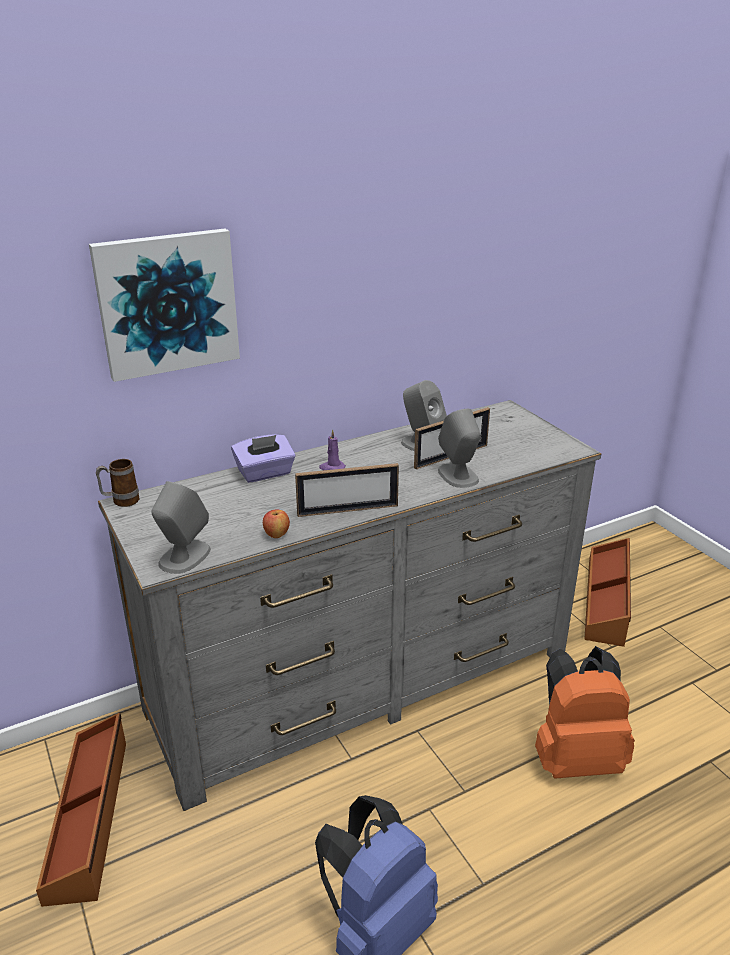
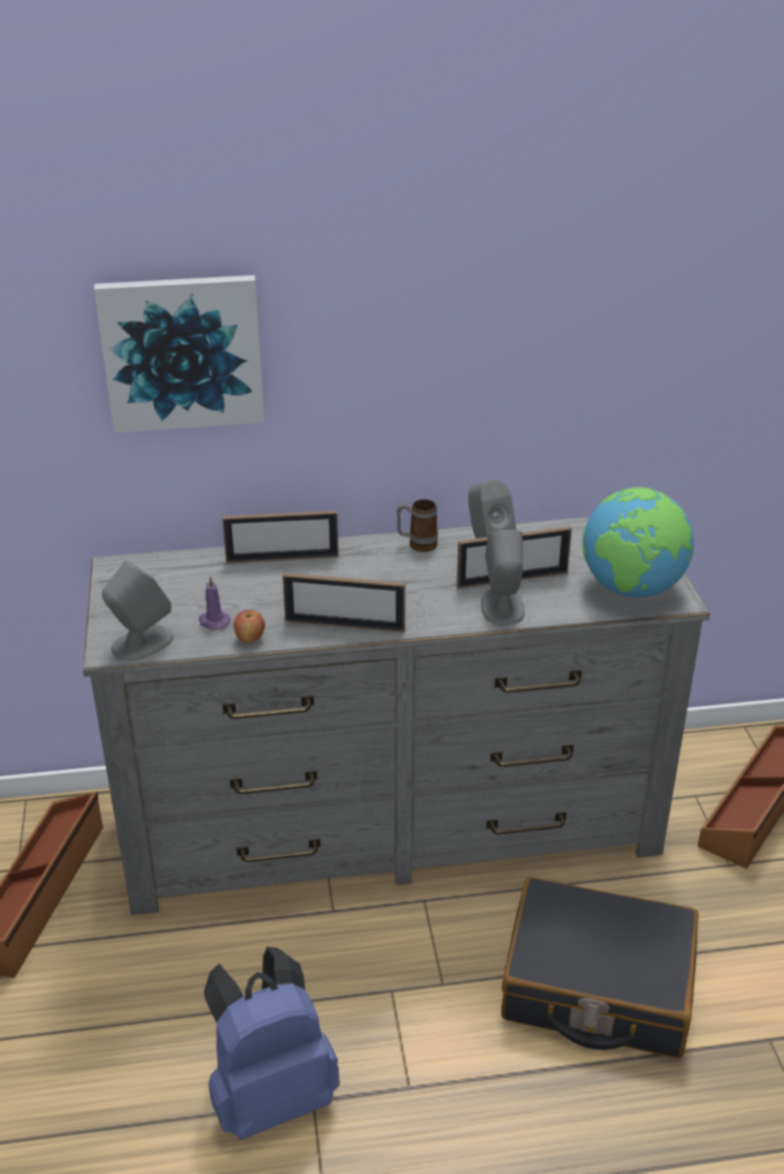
camera: 20 degrees right, 5 degrees up
(120, 501) = (113, 563): mug -> mug (417, 545)
(265, 473) = (282, 559): purple tissue box -> picture frame
(332, 468) = (361, 567): purple candle -> purple candle (213, 621)
(539, 447) = (632, 589): none -> globe
(575, 758) = (597, 986): orange backpack -> black suitcase

